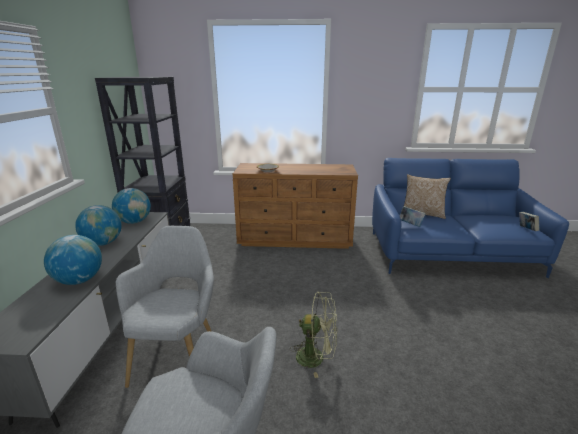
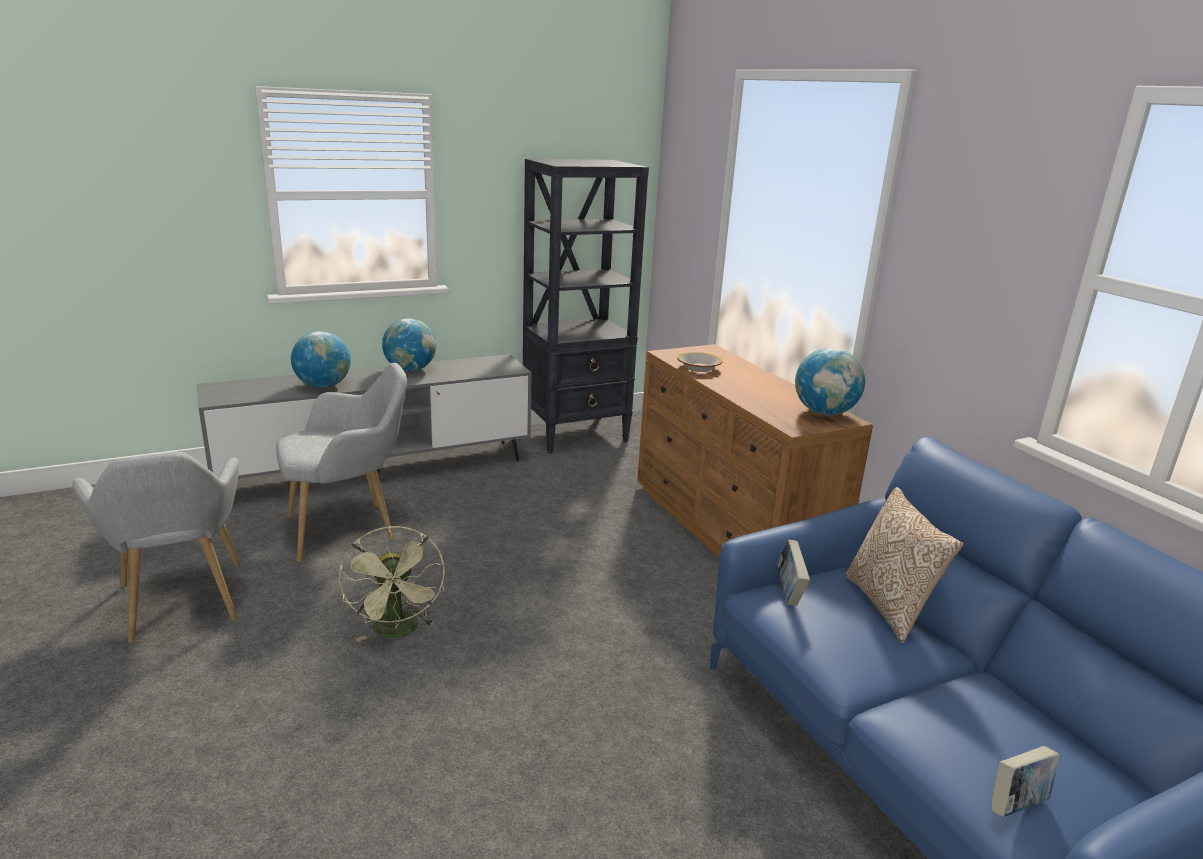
camera: 60 degrees right, 0 degrees up
(134, 222) = (481, 365): globe -> globe (824, 413)

